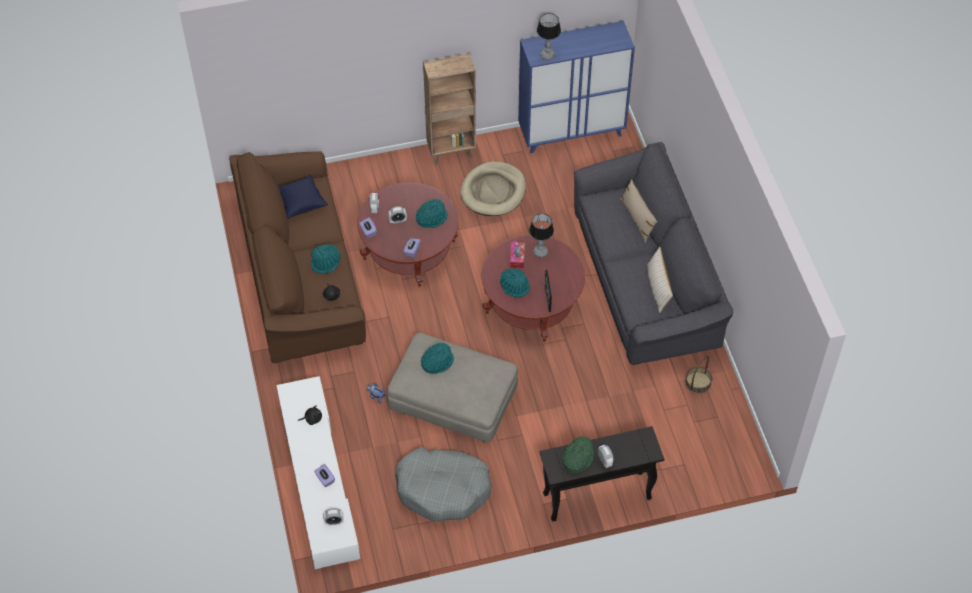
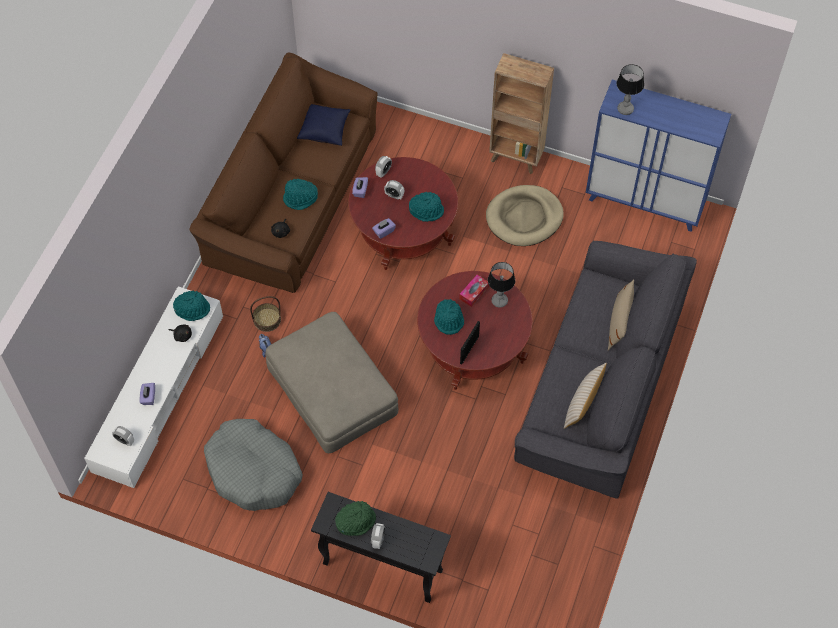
camera: 35 degrees right, 5 degrees up
(437, 362) = (325, 349): turquoise hat -> turquoise hat (192, 309)
(698, 382) = (566, 519): basket -> basket (267, 320)

